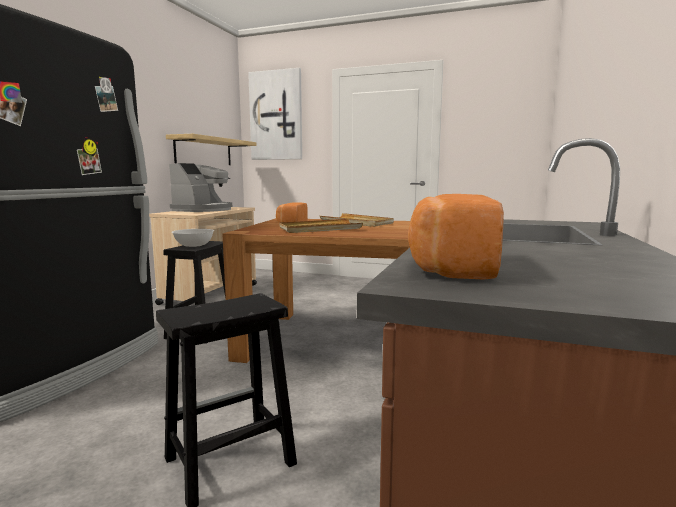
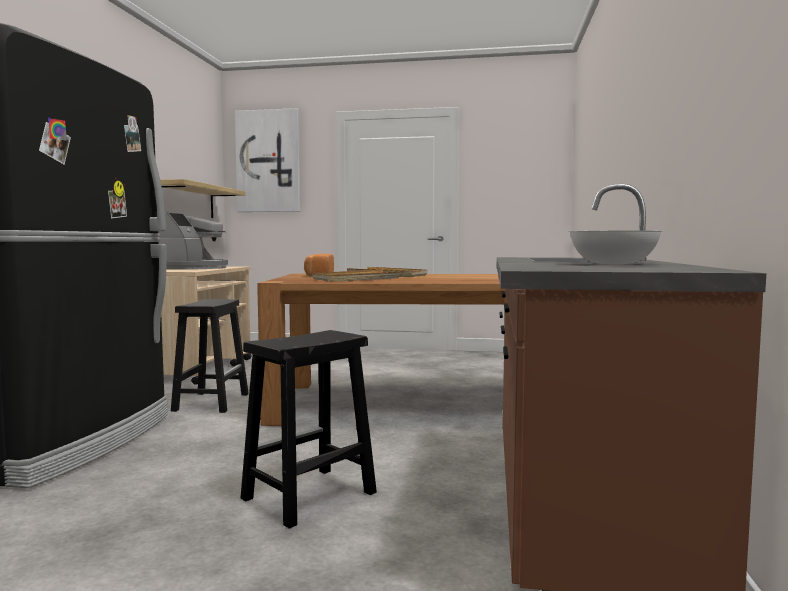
camera: 10 degrees left, 5 degrees down
(194, 245) = (206, 303): white bowl -> white bowl (613, 264)
(448, 266) = (542, 266): bread -> none

